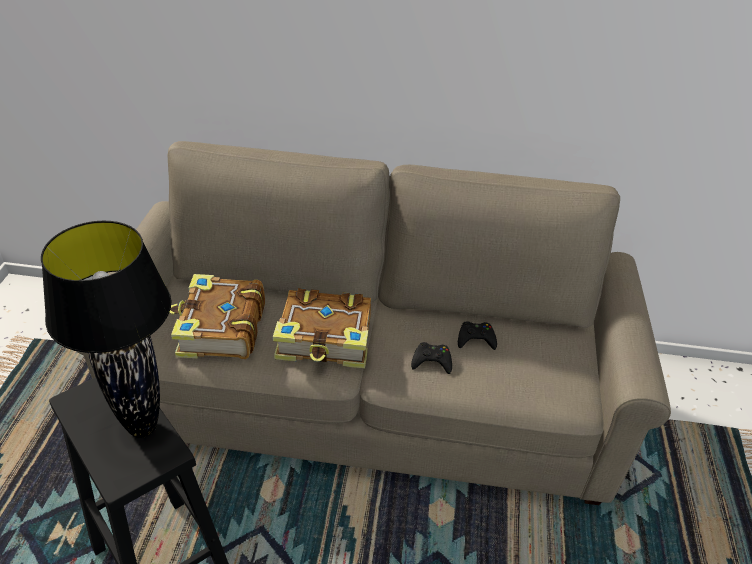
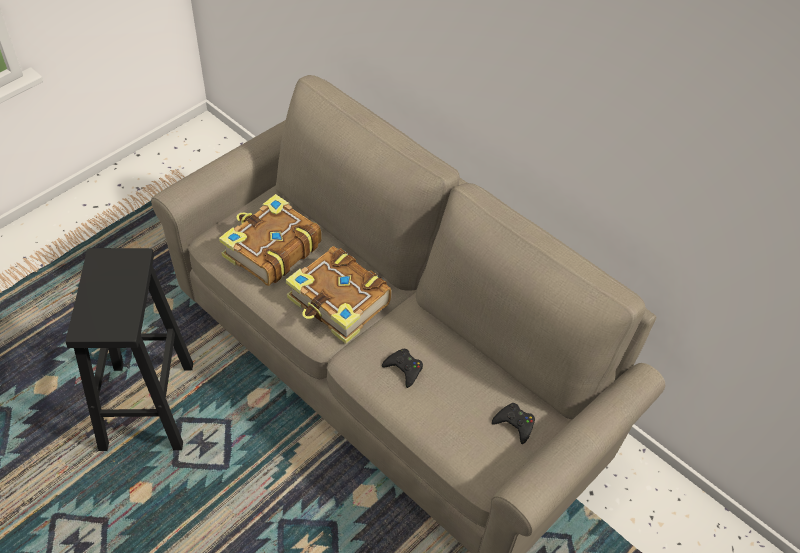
camera: 35 degrees right, 10 degrees up
(143, 428) = (123, 302): black table lamp -> none
(476, 339) = (459, 371): black game controller -> black game controller (514, 424)

